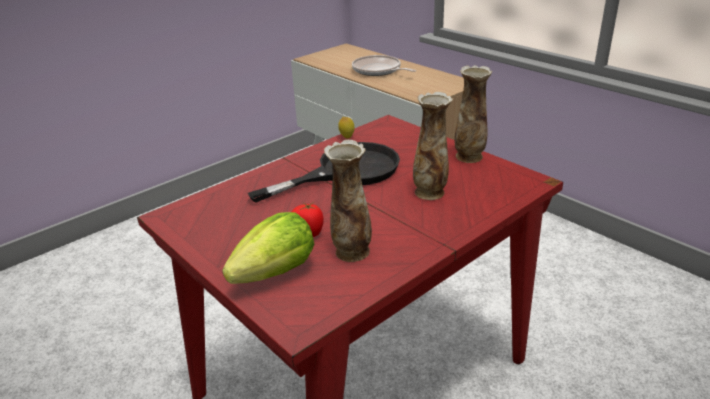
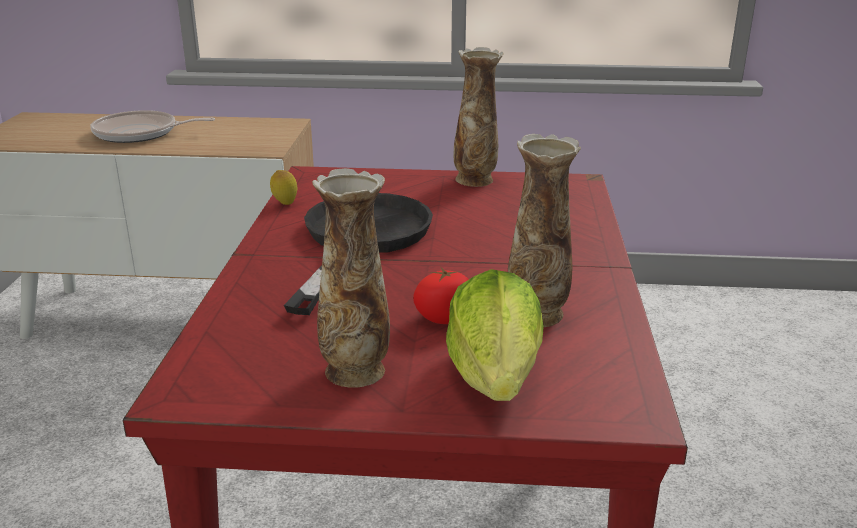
camera: 45 degrees left, 5 degrees down
(430, 192) = (501, 225): vase -> vase (356, 370)

